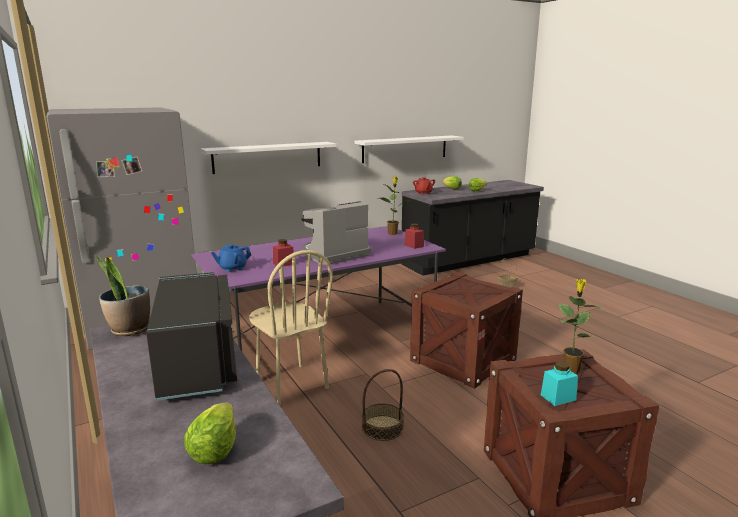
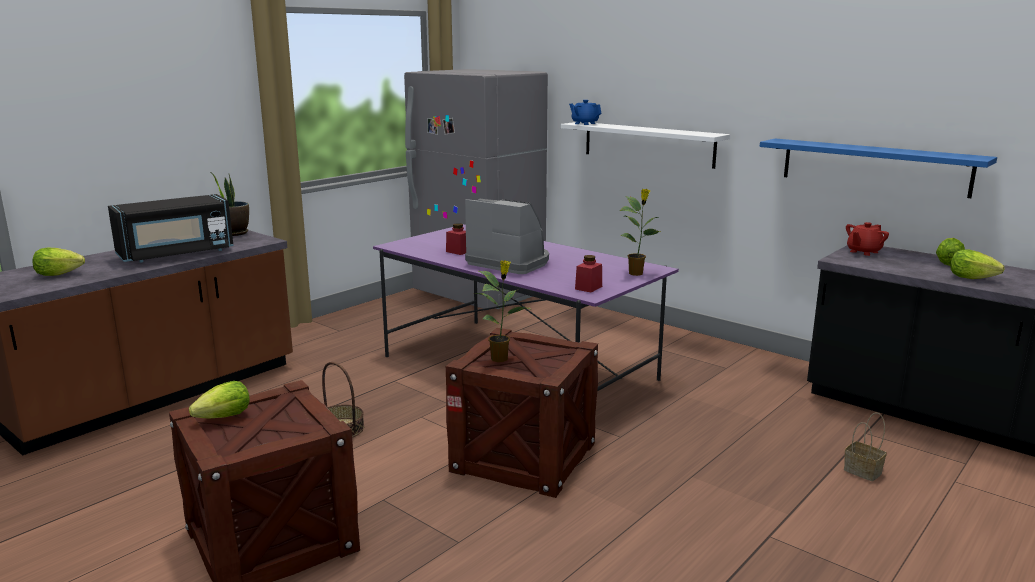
camera: 70 degrees right, 0 degrees up
(232, 268) = (429, 240): blue teapot -> blue teapot (584, 123)
(291, 384) = (406, 373): beige chair -> none
(405, 148) = (873, 167): white shelf -> blue shelf
(558, 397) = (225, 417): turquoise jar -> lettuce
(571, 369) = (294, 423): potted plant -> potted plant (500, 358)

